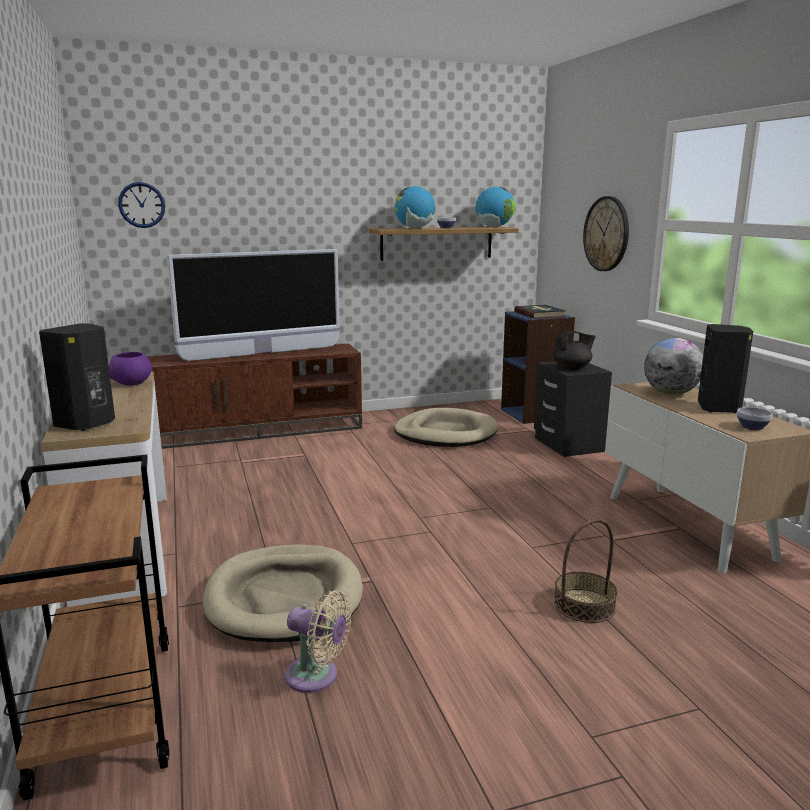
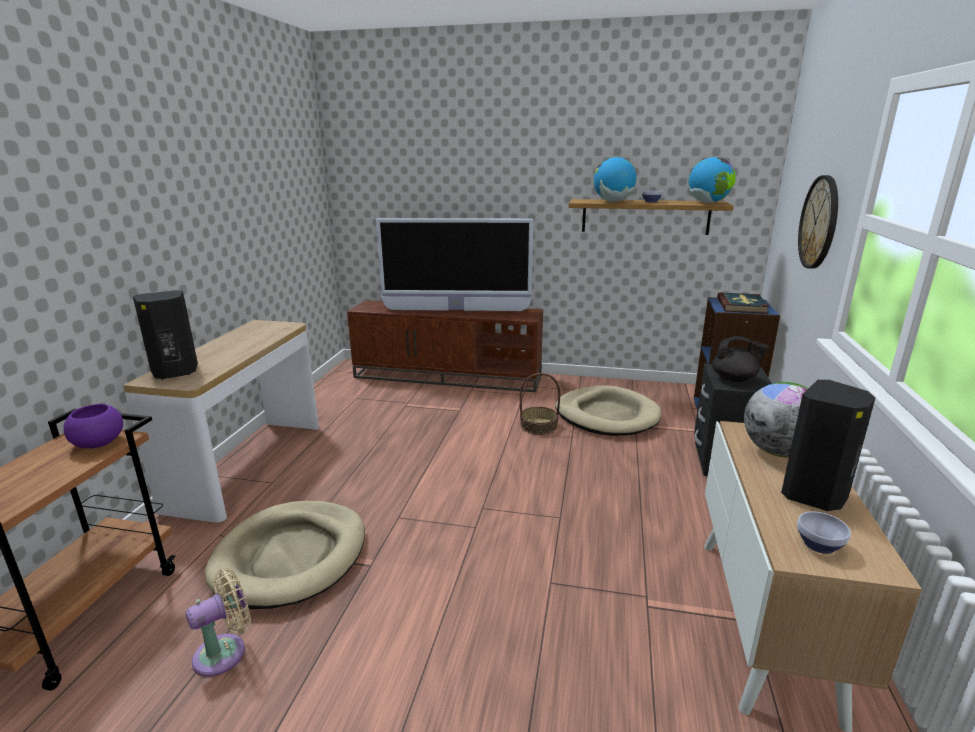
camera: 30 degrees right, 5 degrees up
(132, 383) = (270, 335): purple bowl -> purple bowl (99, 443)
(141, 205) = (372, 173): wall clock -> none
(316, 677) = (225, 652): beige fan -> beige fan turned 90 degrees counterclockwise
(584, 605) = (526, 683): basket -> basket (539, 426)

